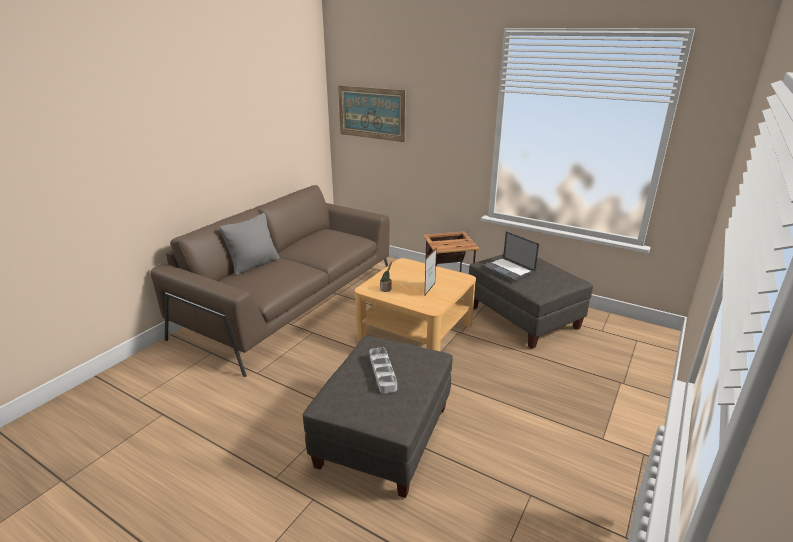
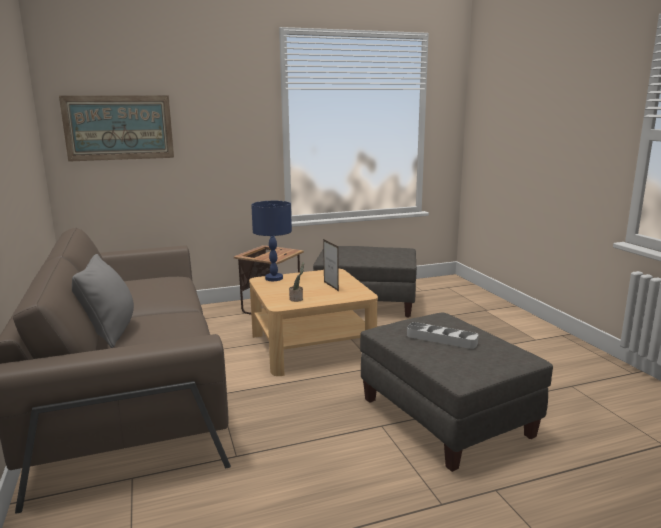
camera: 50 degrees left, 10 degrees down
(413, 265) = (274, 278): none -> blue table lamp
(509, 269) = (353, 256): laptop -> none

